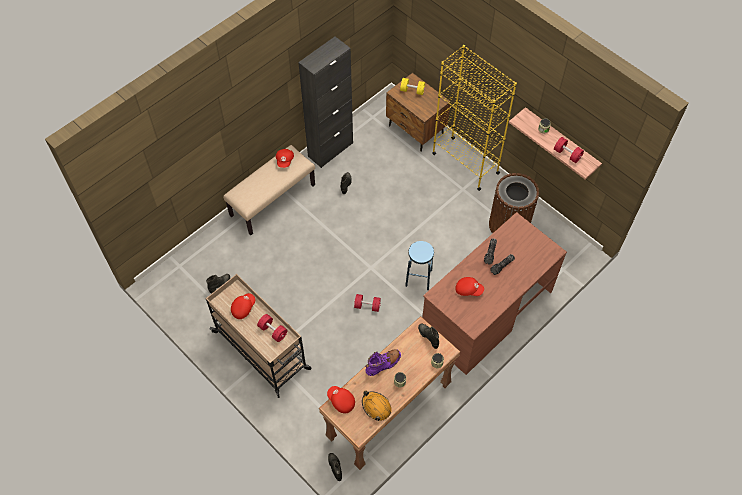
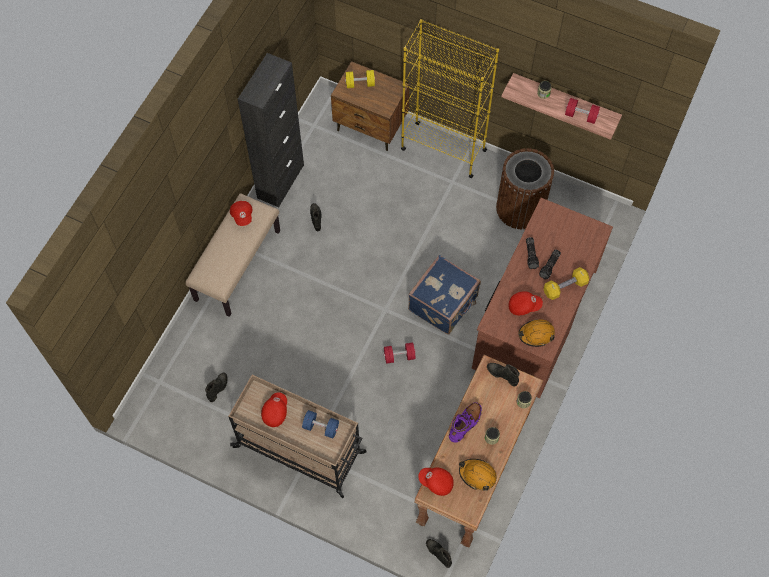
camera: 20 degrees left, 5 degrees up
(273, 331) = (321, 427): red dumbbell -> blue dumbbell
(418, 278) = (444, 304): blue stool -> blue suitcase
(469, 314) = (536, 334): none -> orange hard hat
(508, 286) = (565, 287): none -> yellow dumbbell

